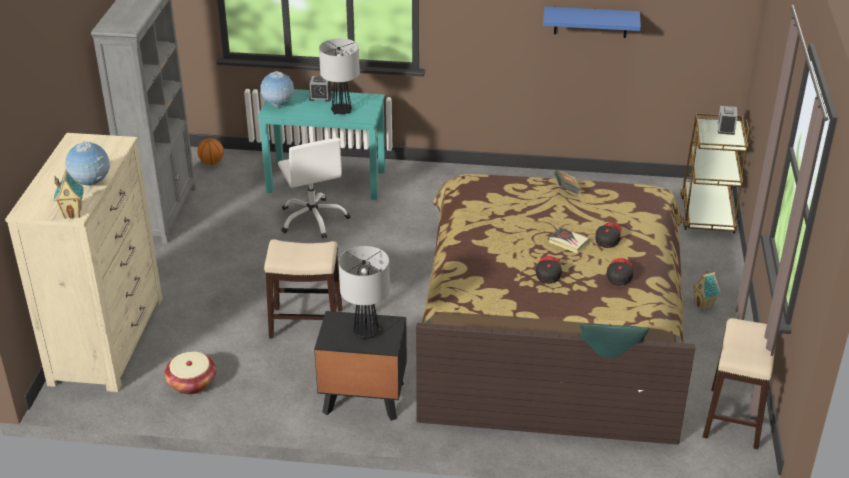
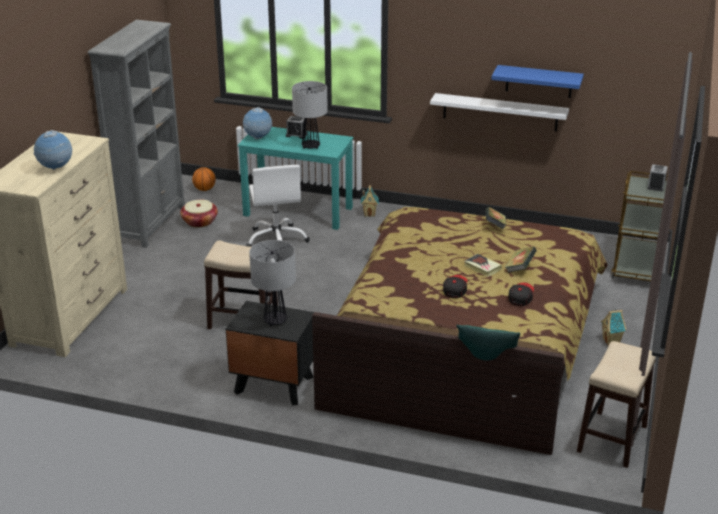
camera: 10 degrees right, 5 degrees down
(73, 213) = (31, 188): toy house -> toy house (369, 214)
(192, 383) = (129, 357): basket -> basket (199, 222)
(547, 57) = (500, 112): none -> white shelf
(607, 239) = (520, 268): cap -> book

